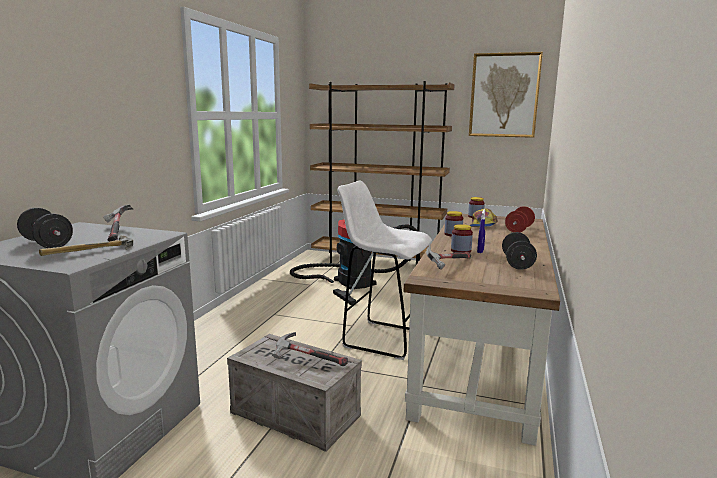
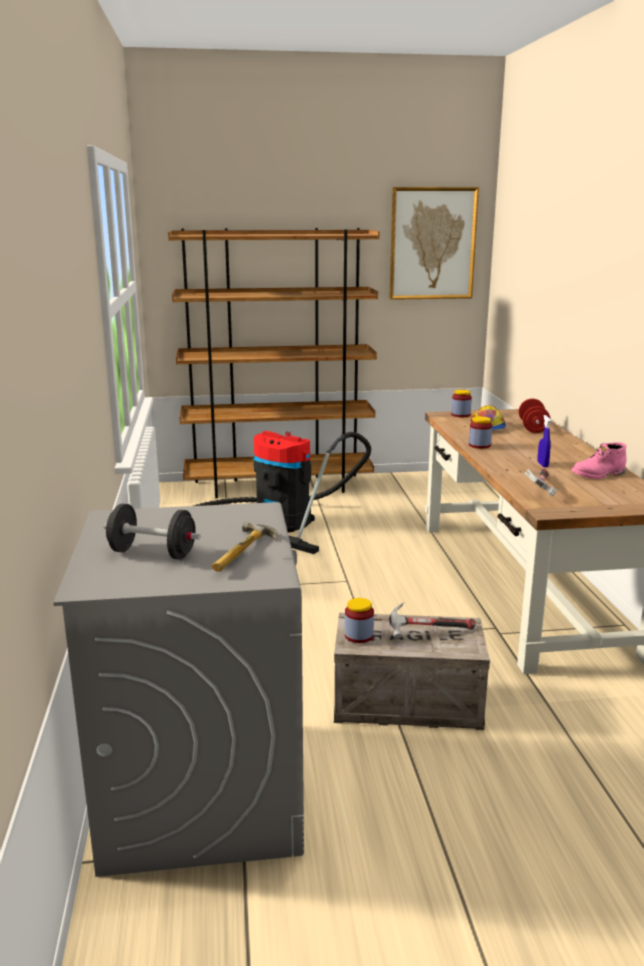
camera: 25 degrees left, 5 degrees up
(117, 232) = (194, 518): hammer -> none
(382, 339) = (400, 589): white stool -> none
(461, 251) = (523, 467): jar -> jar (359, 636)
(517, 263) = (599, 474): black dumbbell -> pink boot

